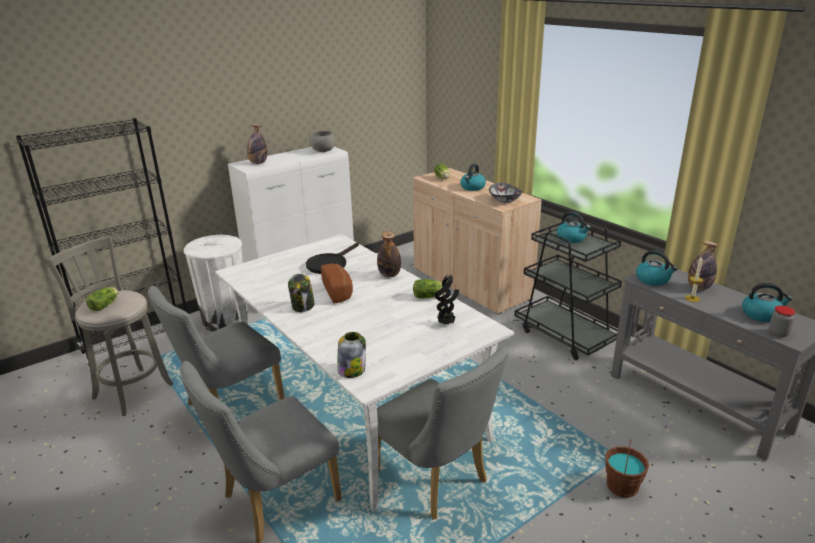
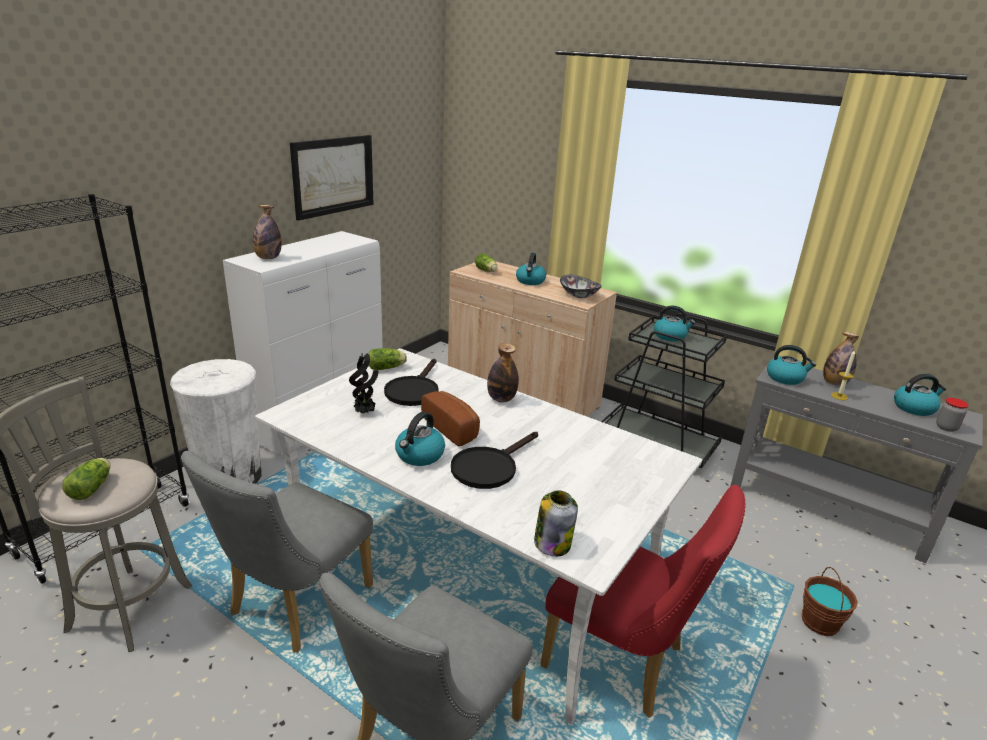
camera: 20 degrees left, 0 degrees up
(303, 306) = (419, 455): jar -> kettle
(320, 101) = (333, 175): none -> picture
(323, 151) = (346, 240): grey bowl -> none
(345, 319) = (489, 467): none -> black frying pan
(430, 297) = (572, 423): lettuce -> lettuce (387, 368)
(436, 481) = (623, 661): grey chair -> red chair
(446, 323) = (619, 458): potted plant -> potted plant (365, 412)

